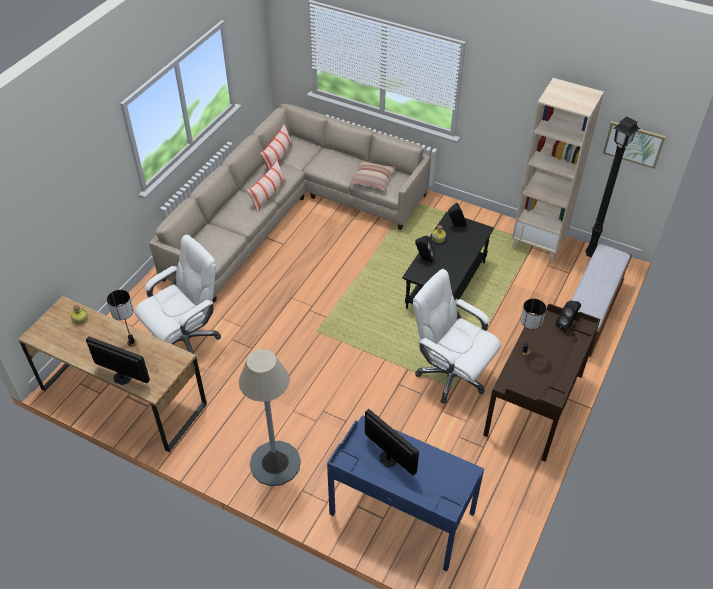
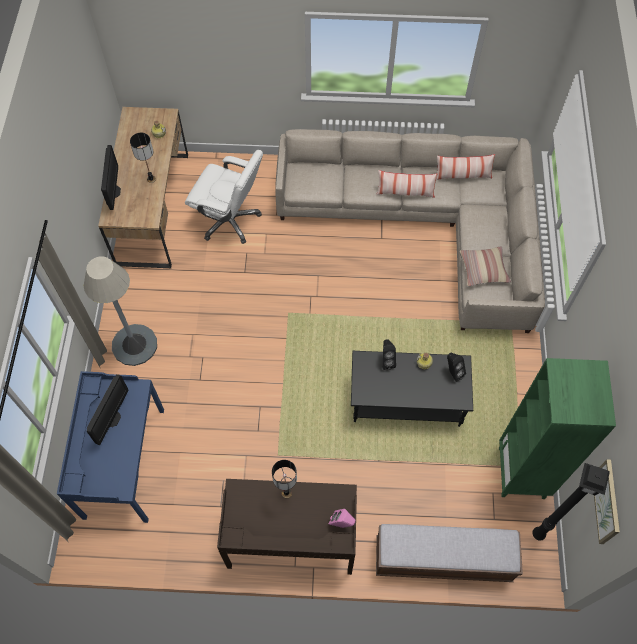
camera: 65 degrees right, 15 degrees up
(451, 375) = (291, 448): white office chair -> none
(539, 243) = (522, 473): beige bookcase -> green bookcase
(566, 325) = (342, 524): black speaker -> pink speaker

